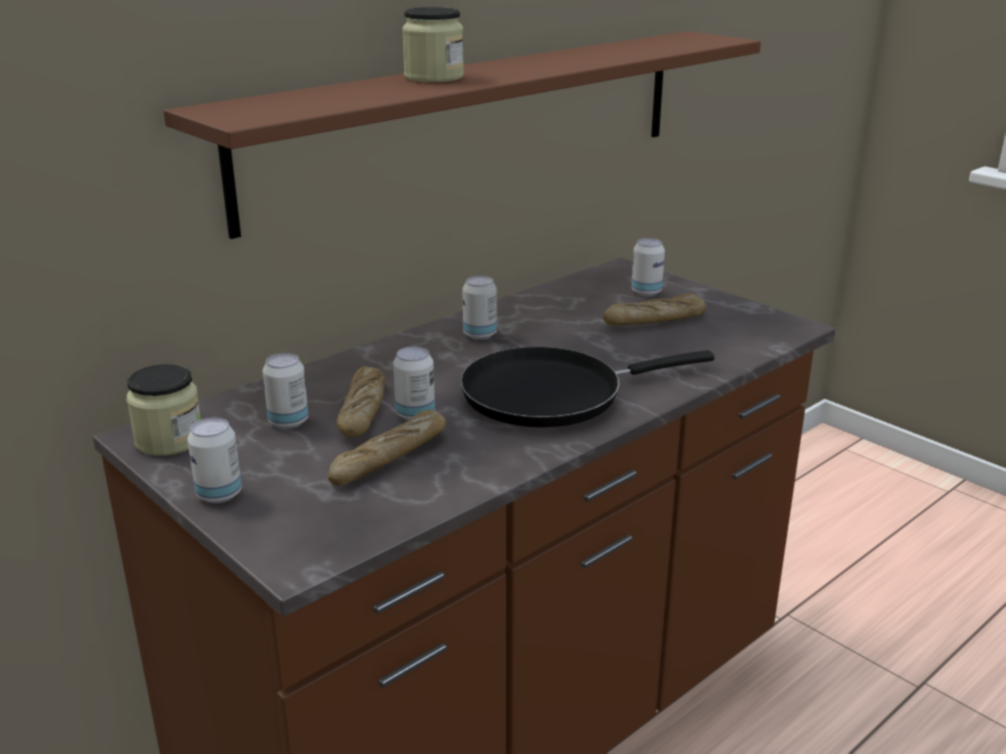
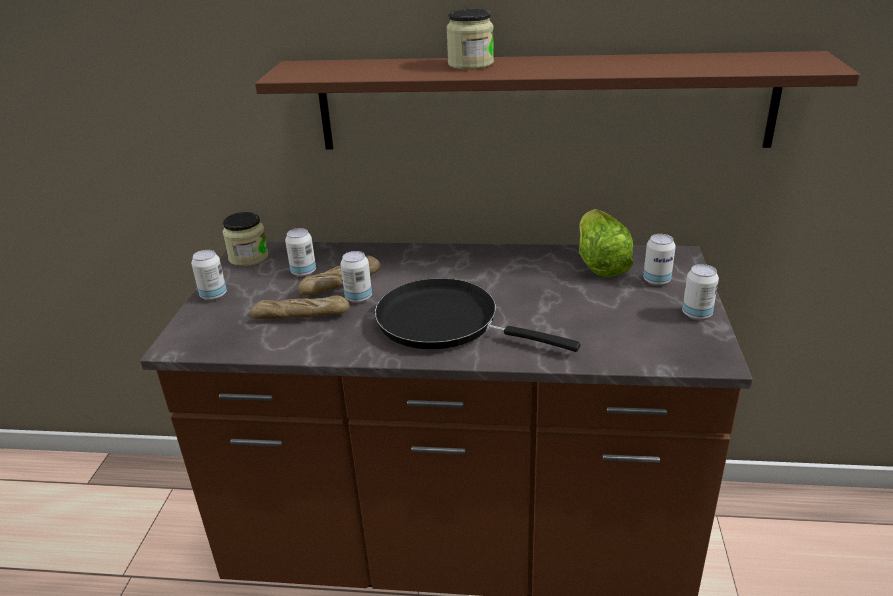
camera: 50 degrees right, 5 degrees up
(480, 335) = (487, 264): can -> can (696, 314)
(575, 296) = (599, 263): none -> lettuce
(655, 320) = (615, 304): bread -> none

